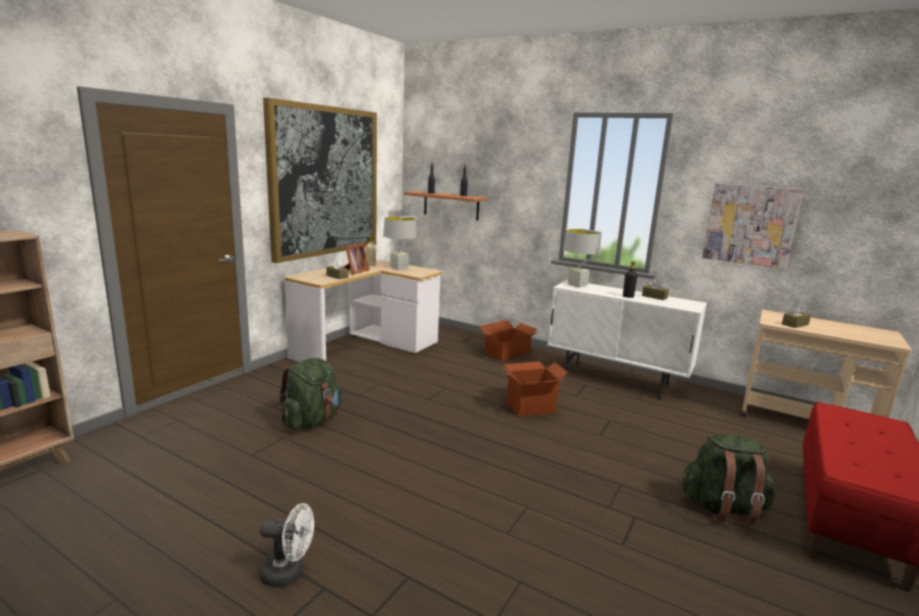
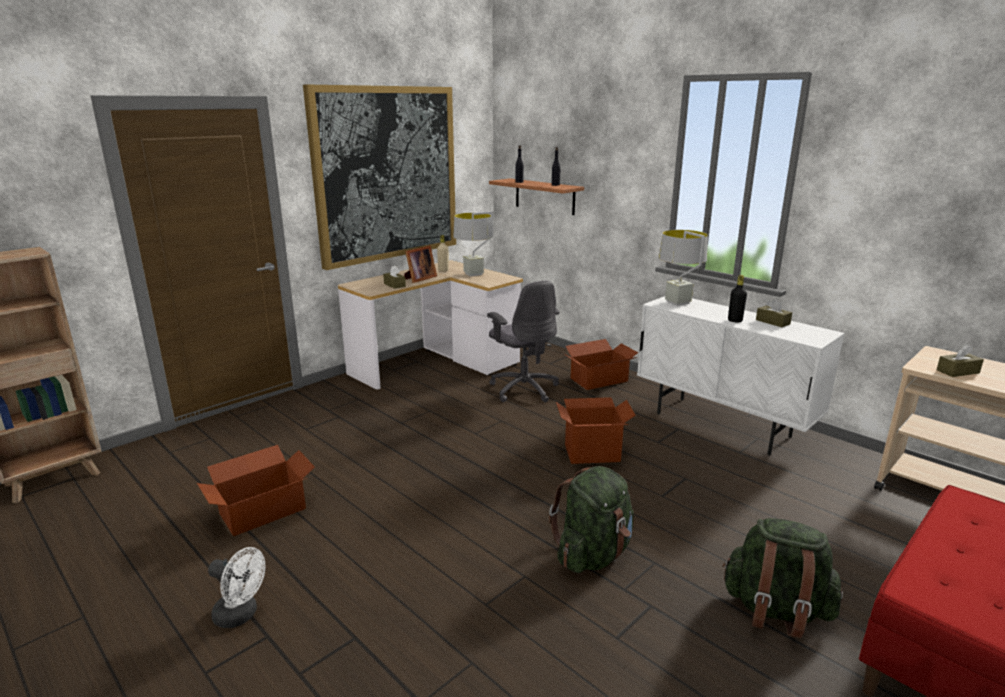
camera: 15 degrees right, 5 degrees up
(263, 479) = (262, 511): none -> cardboard box
(312, 421) = (338, 450): green backpack -> green backpack (593, 554)
(450, 362) = (523, 389): none -> grey office chair
(750, 225) = (913, 227): picture -> none

